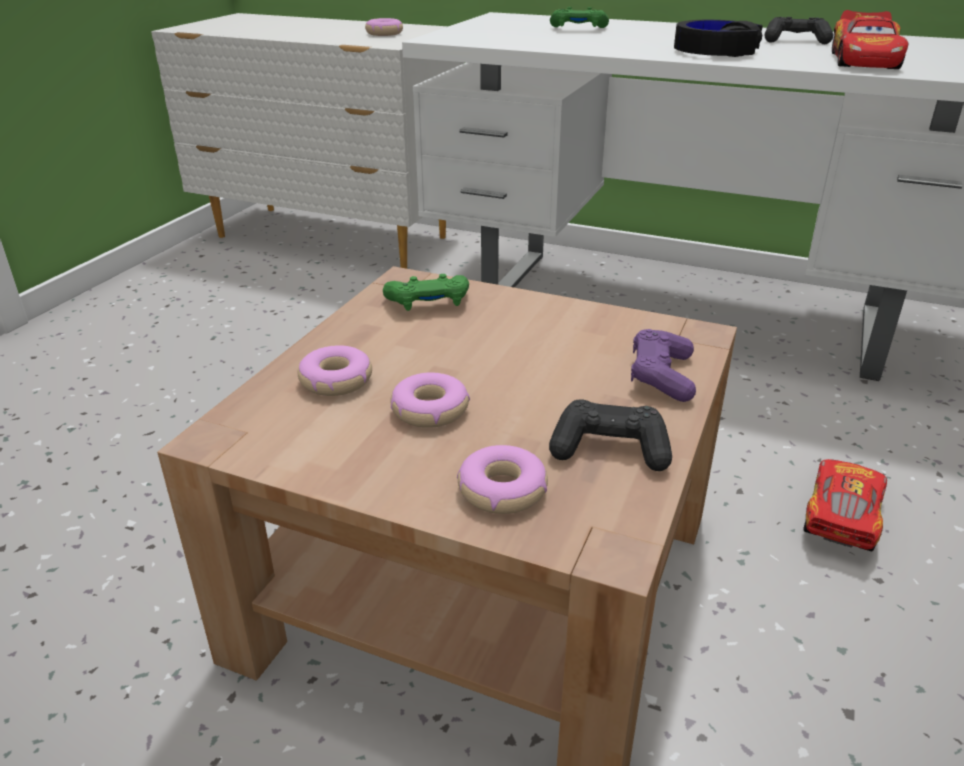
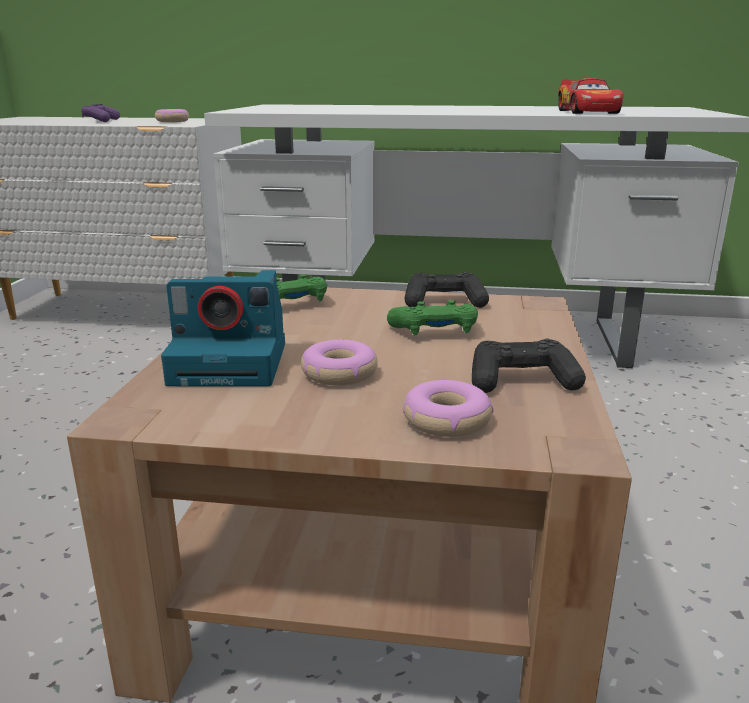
camera: 15 degrees left, 10 degrees down
(336, 381) = (233, 363): donut -> camera
(578, 29) = (348, 107): green game controller -> green game controller (435, 331)
(661, 376) = (528, 331): purple game controller -> purple game controller (101, 121)
(715, 51) = (472, 111): black headphones -> none
(796, 41) = (525, 108): black game controller -> black game controller (444, 302)
(841, 517) = (653, 465): toy car -> none

